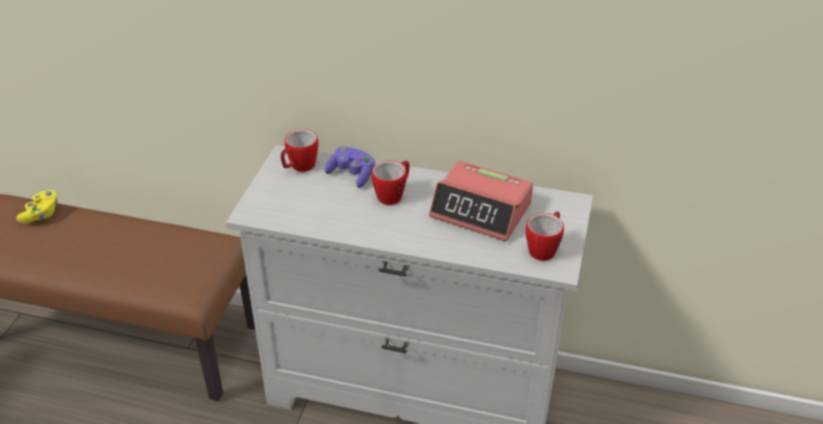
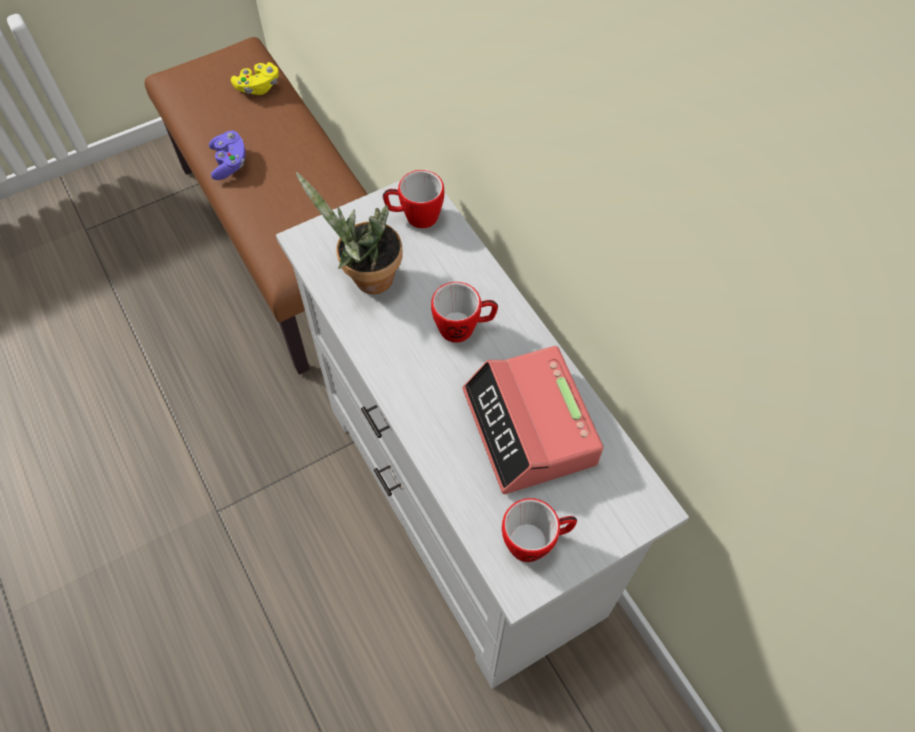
camera: 45 degrees right, 20 degrees up
(311, 207) = (367, 279): none -> potted plant
(352, 174) = (454, 267): purple game controller -> purple game controller (229, 163)

